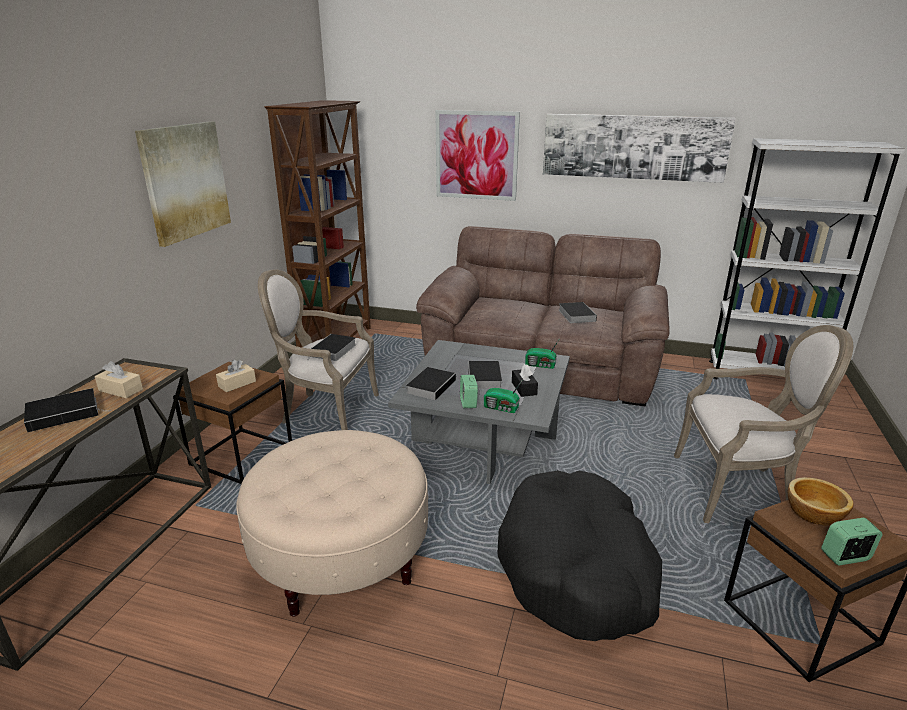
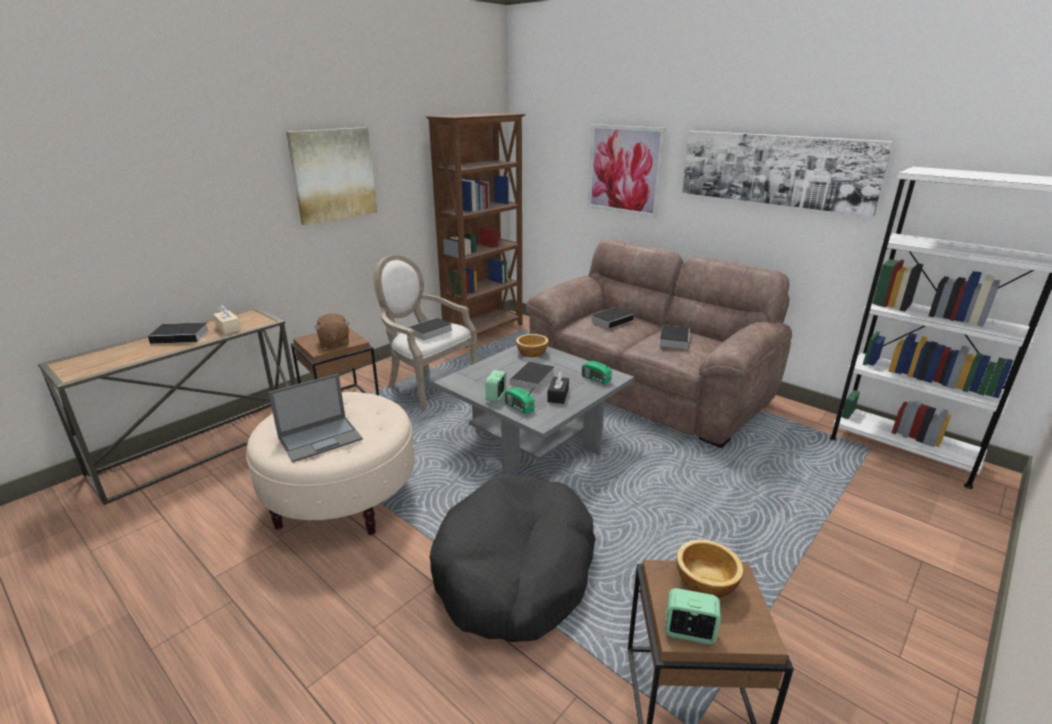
camera: 25 degrees right, 0 degrees up
(237, 384) = (334, 343): beige tissue box -> brown plush toy
(340, 491) = (321, 438): none -> laptop
(431, 385) = (481, 376): book -> book (612, 320)
(456, 352) = (532, 353): none -> bowl
(738, 489) = (748, 554): armchair -> none

